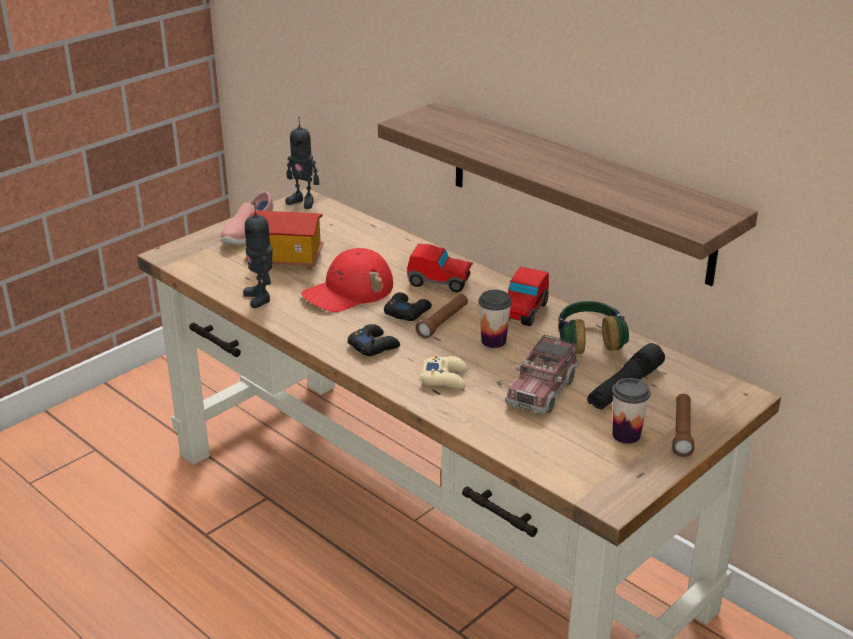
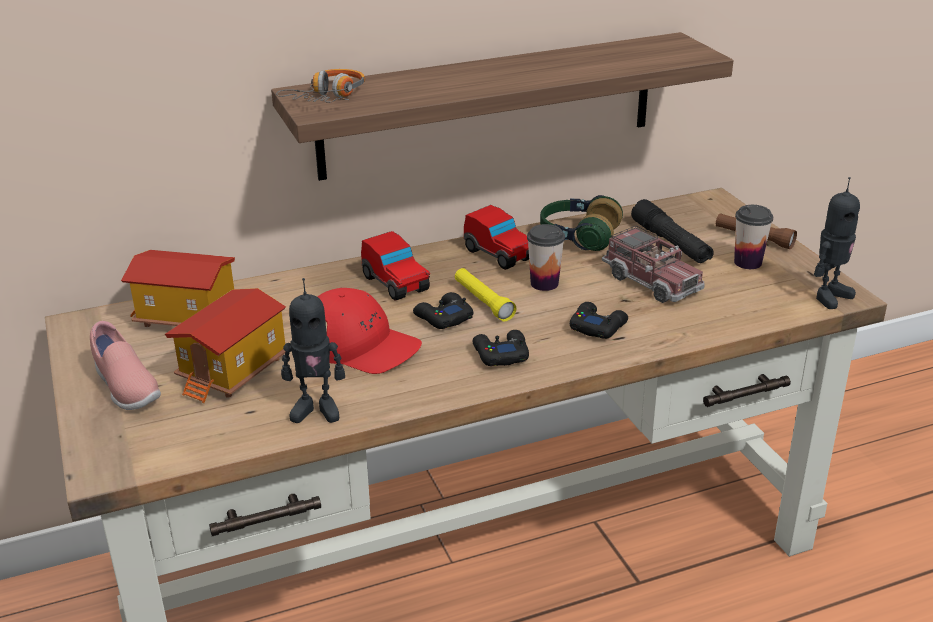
camera: 65 degrees left, 0 degrees up
(303, 202) = (85, 327): toy robot -> toy robot (829, 296)
(336, 226) = (186, 318): none -> toy house
(348, 291) = (360, 344): red cap -> red cap turned 45 degrees counterclockwise
(434, 120) = (328, 97): none -> headphones
(440, 282) = (396, 284): toy car -> toy car turned 105 degrees clockwise
(443, 322) = (483, 302): brown flashlight -> yellow flashlight
(445, 378) = (597, 326): beige game controller -> black game controller

